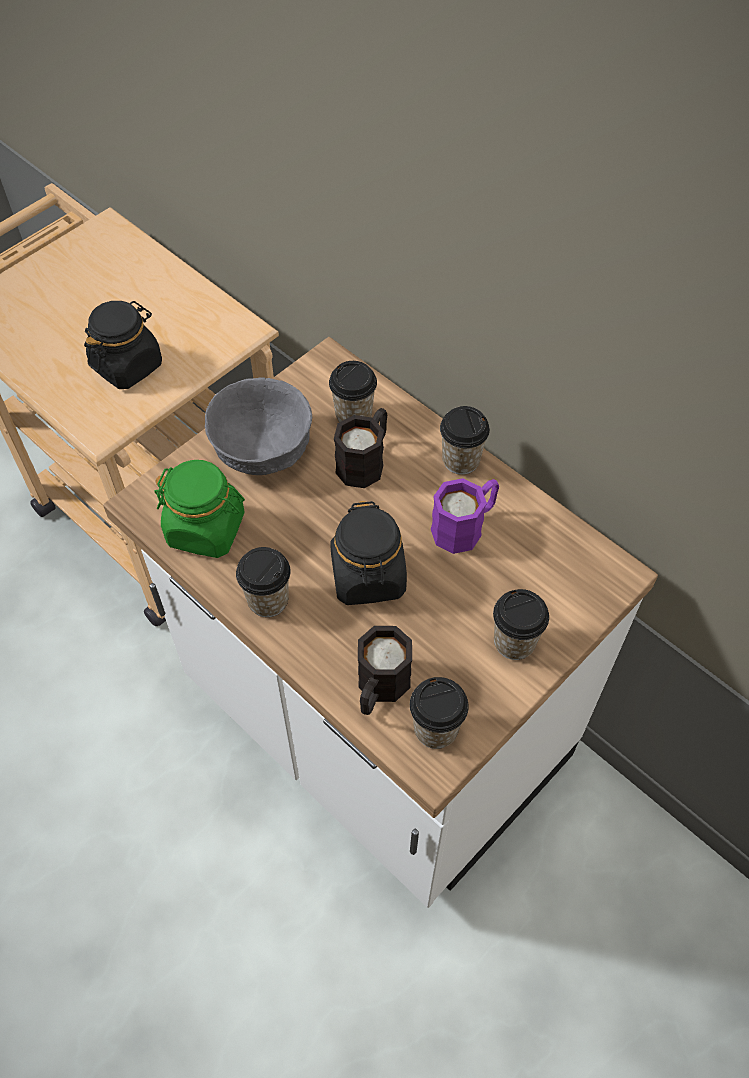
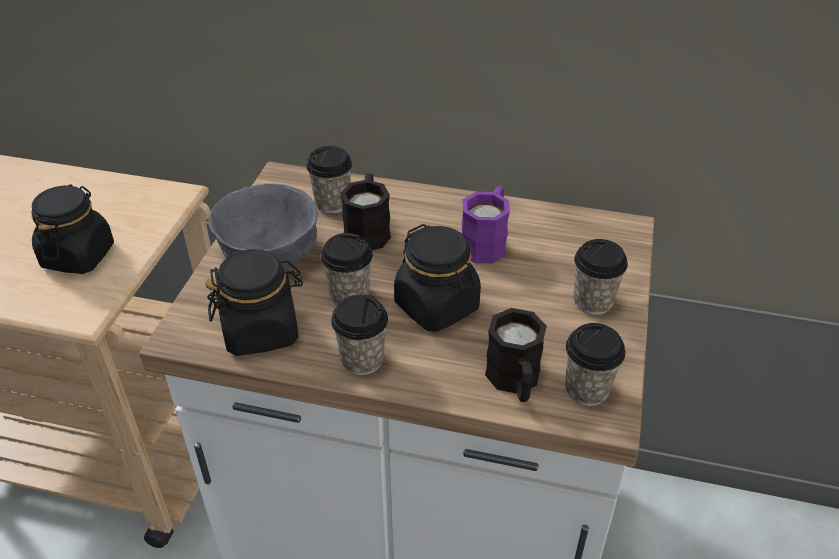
camera: 30 degrees left, 15 degrees down
(206, 529) = (261, 330): green jar -> black jar
(461, 460) = (446, 201): cup -> cup (349, 295)

